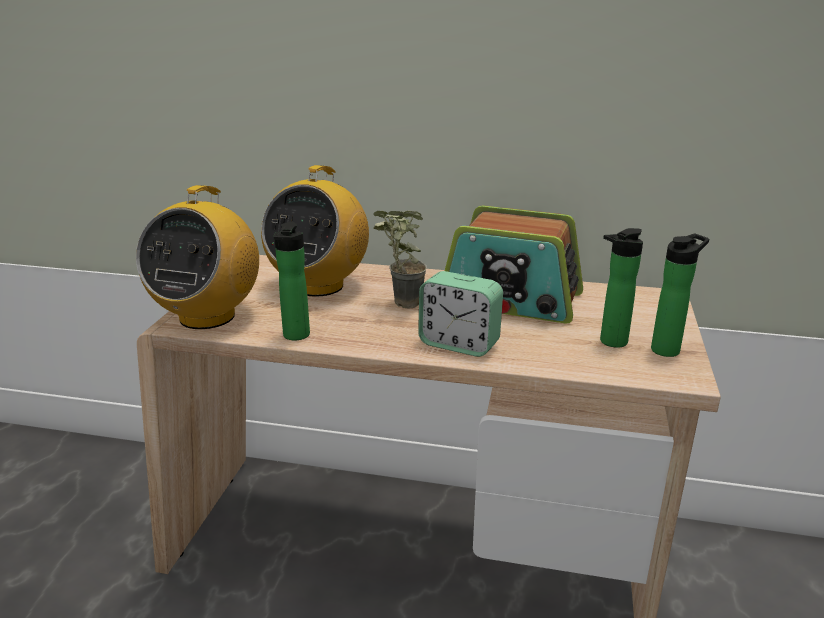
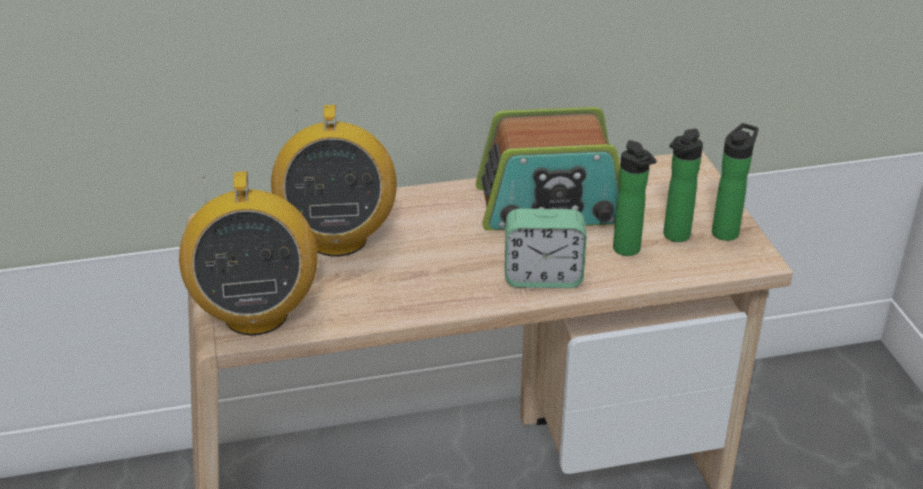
camera: 25 degrees left, 10 degrees up
(295, 336) = (377, 314): bottle -> bottle (628, 251)
(399, 303) = (444, 241): potted plant -> none

